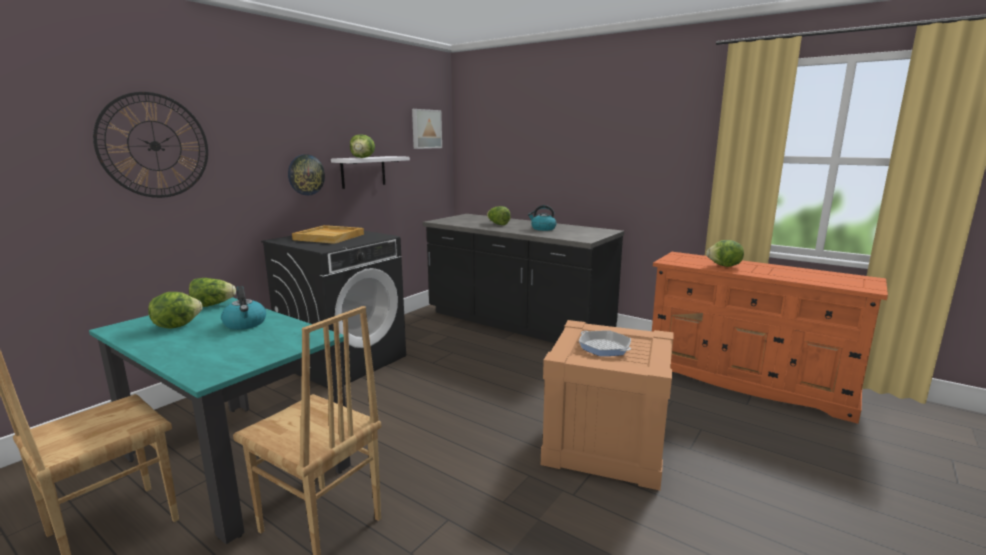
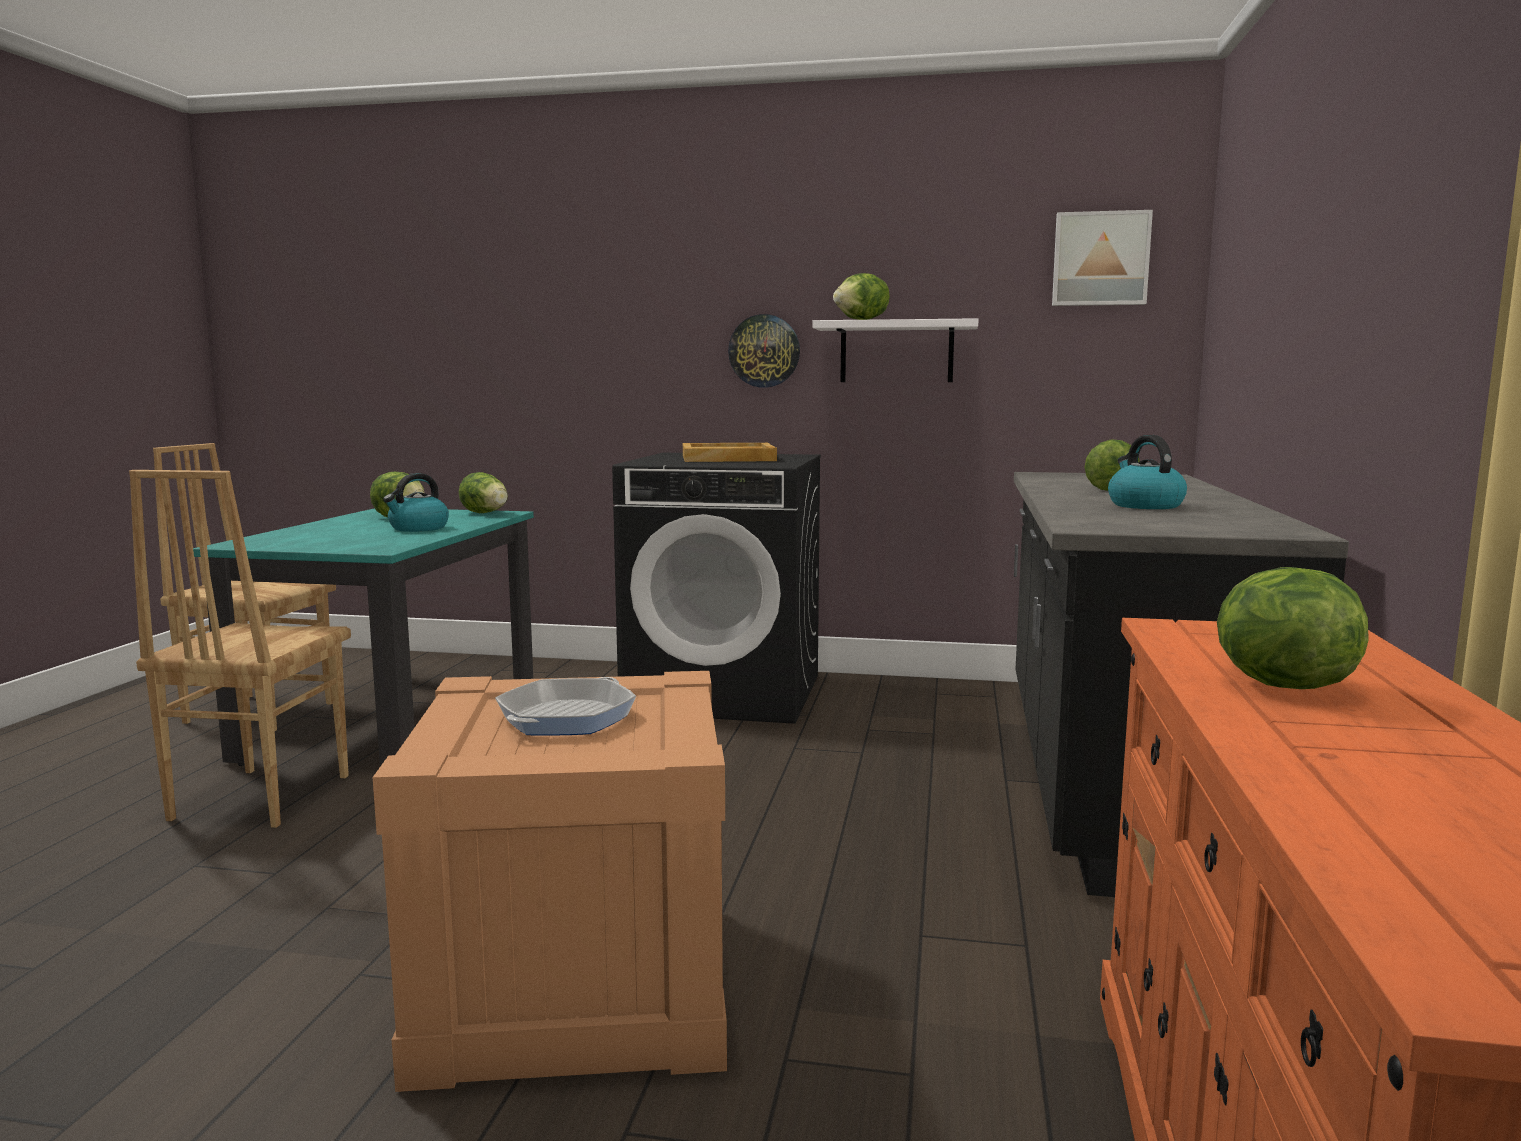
camera: 65 degrees right, 5 degrees down
(155, 146) = (539, 299): wall clock -> none

